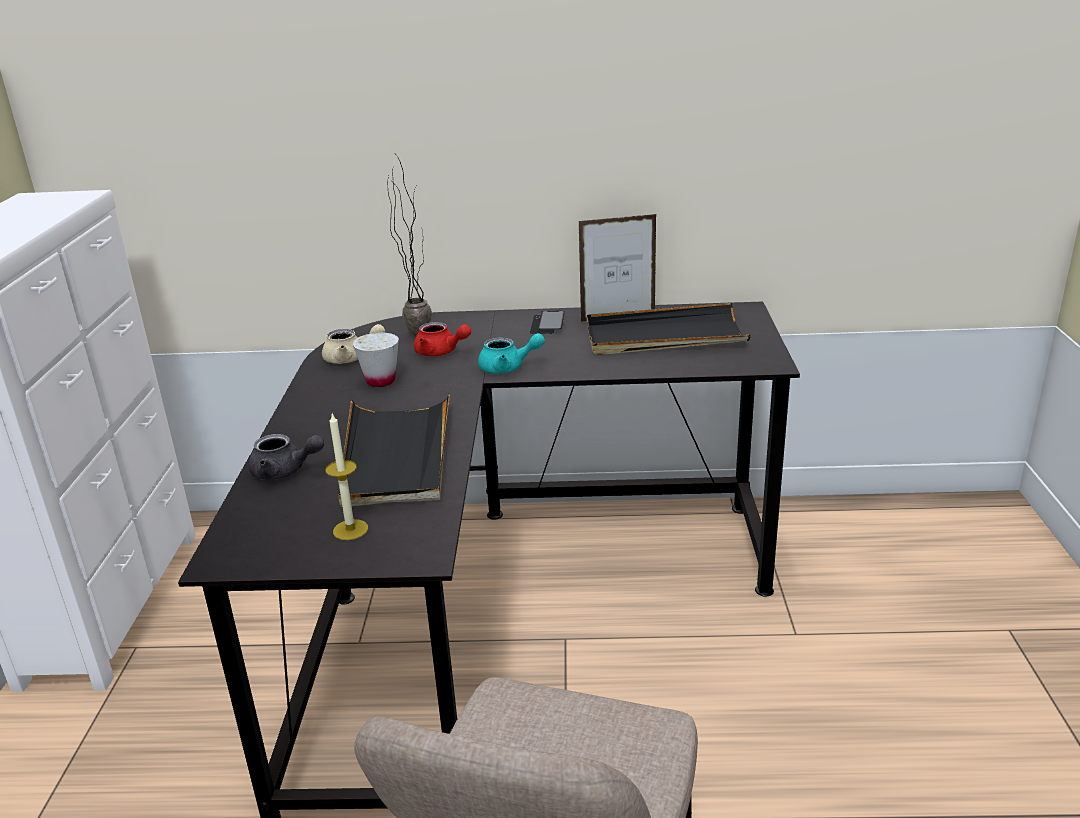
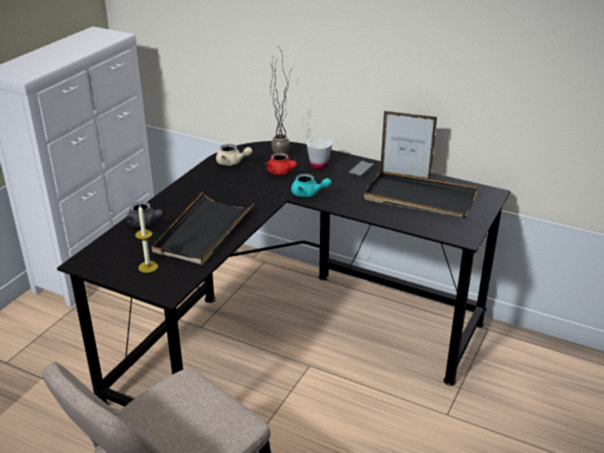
camera: 25 degrees right, 5 degrees up
(380, 381) = (234, 182): white cup -> white cup (318, 165)

